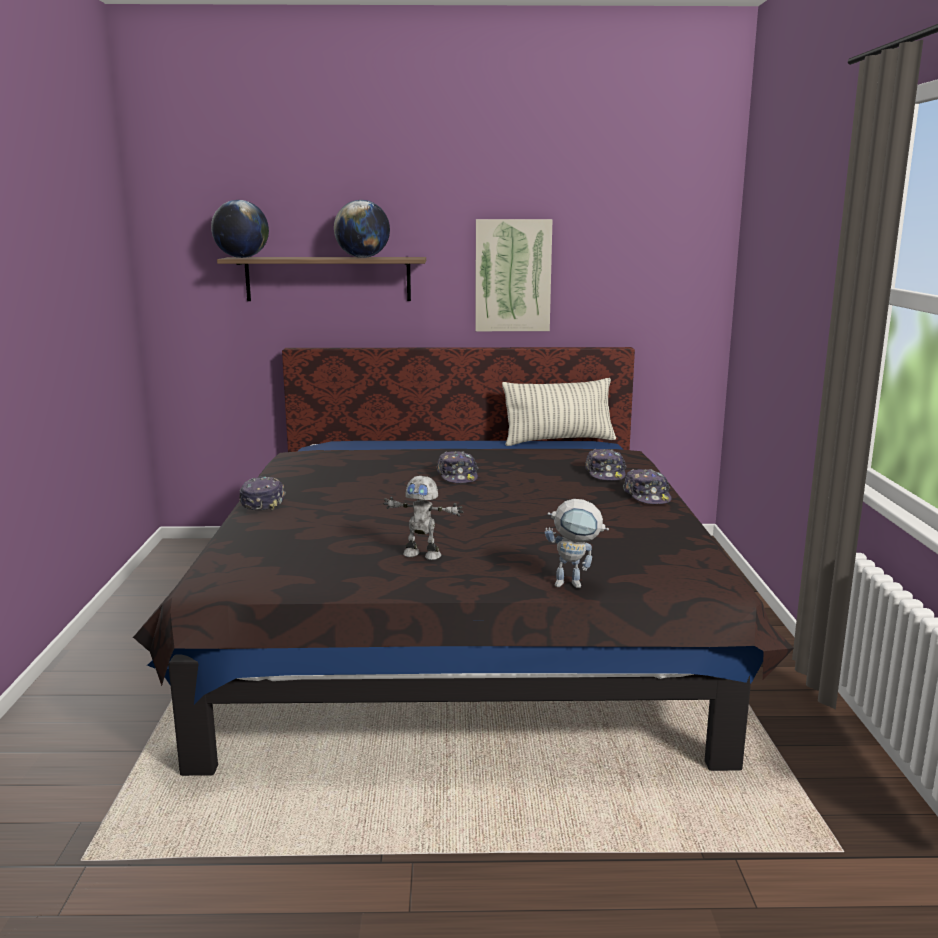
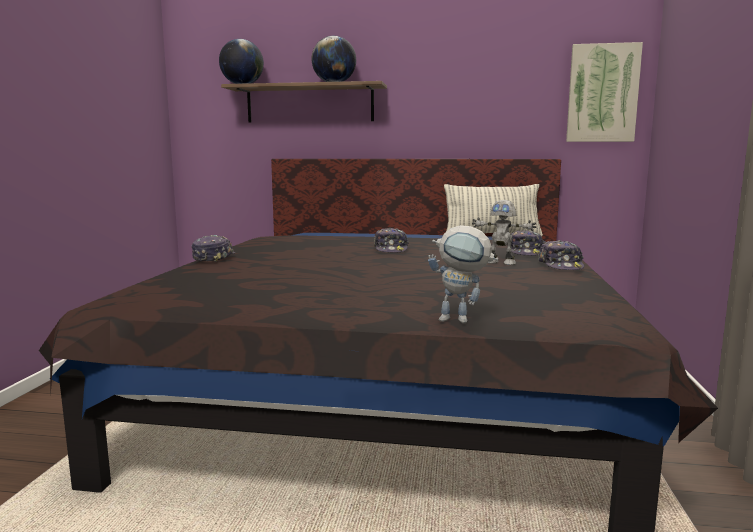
camera: 10 degrees right, 5 degrees down
(422, 555) = (320, 292): toy robot -> toy robot (501, 263)
(513, 275) = (457, 99): picture -> picture (602, 93)

